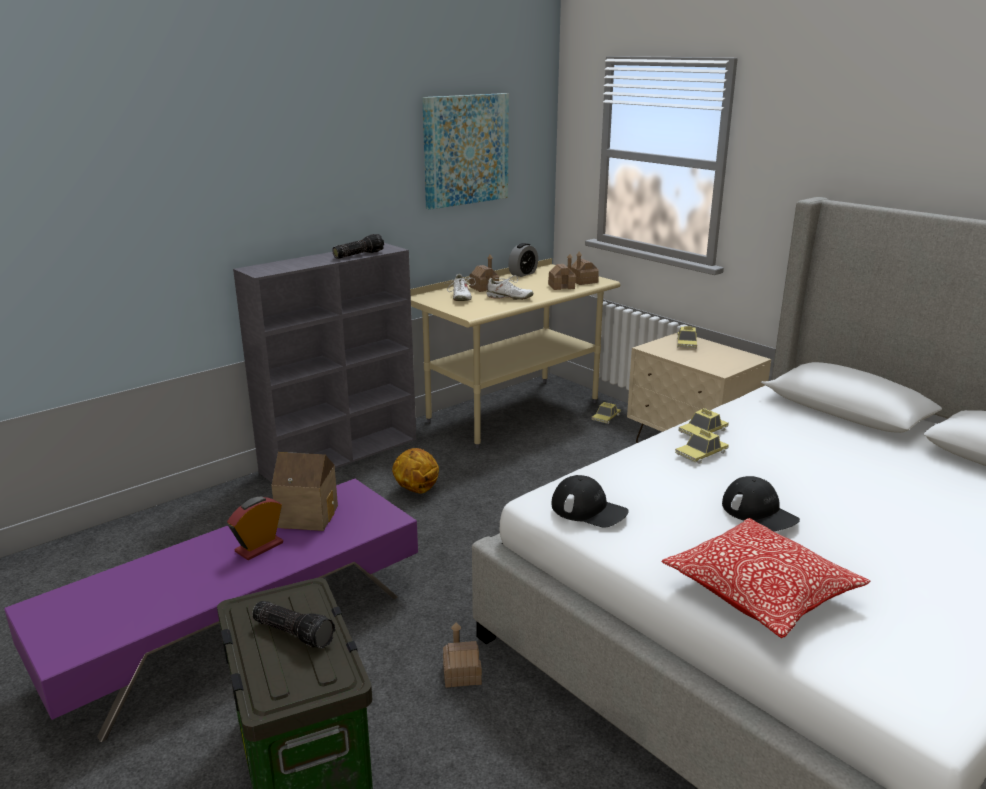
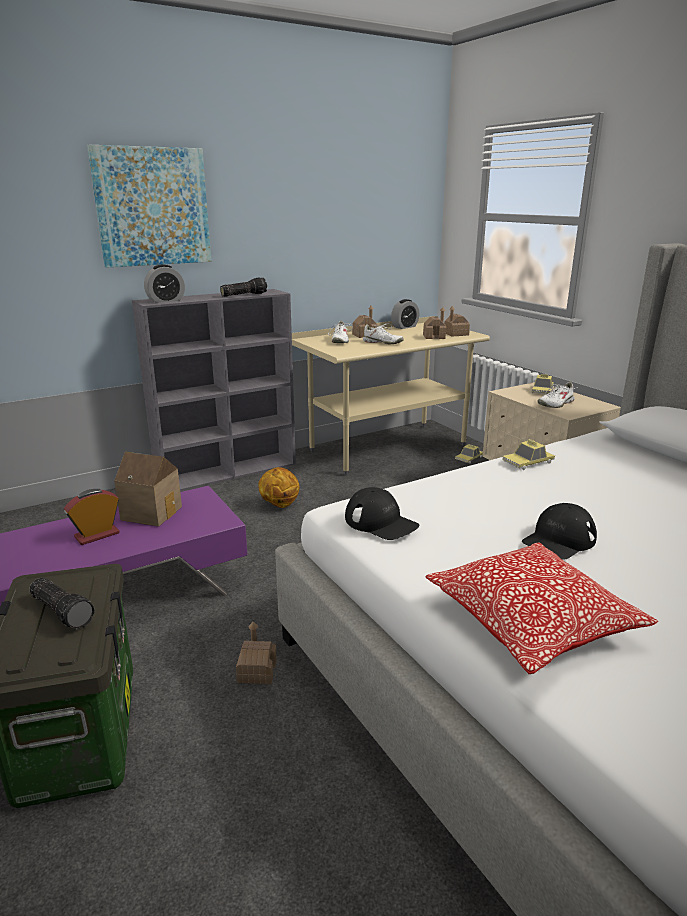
camera: 10 degrees right, 0 degrees up
(275, 268) = (166, 300): none -> alarm clock
(465, 150) = (353, 211): picture -> picture (152, 207)
(701, 453) = (518, 481): toy car -> none
(705, 359) = (555, 404): none -> white shoe
(759, 512) = (559, 540): black cap -> black cap turned 75 degrees clockwise

